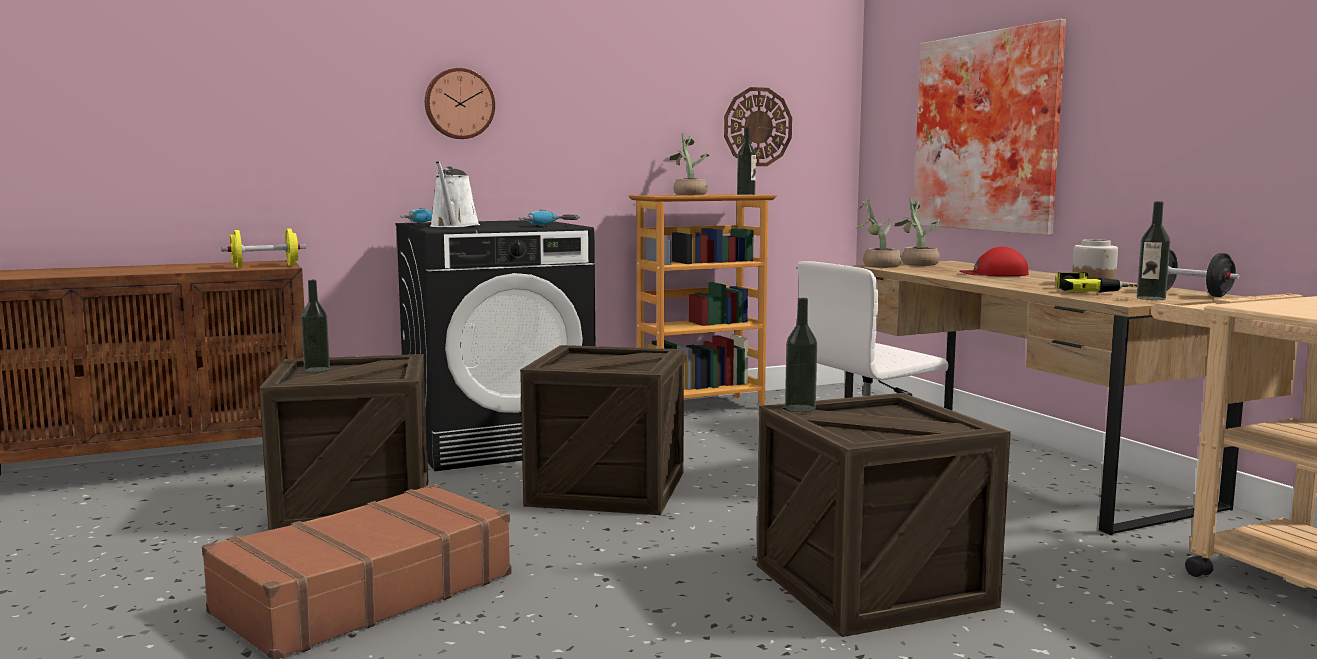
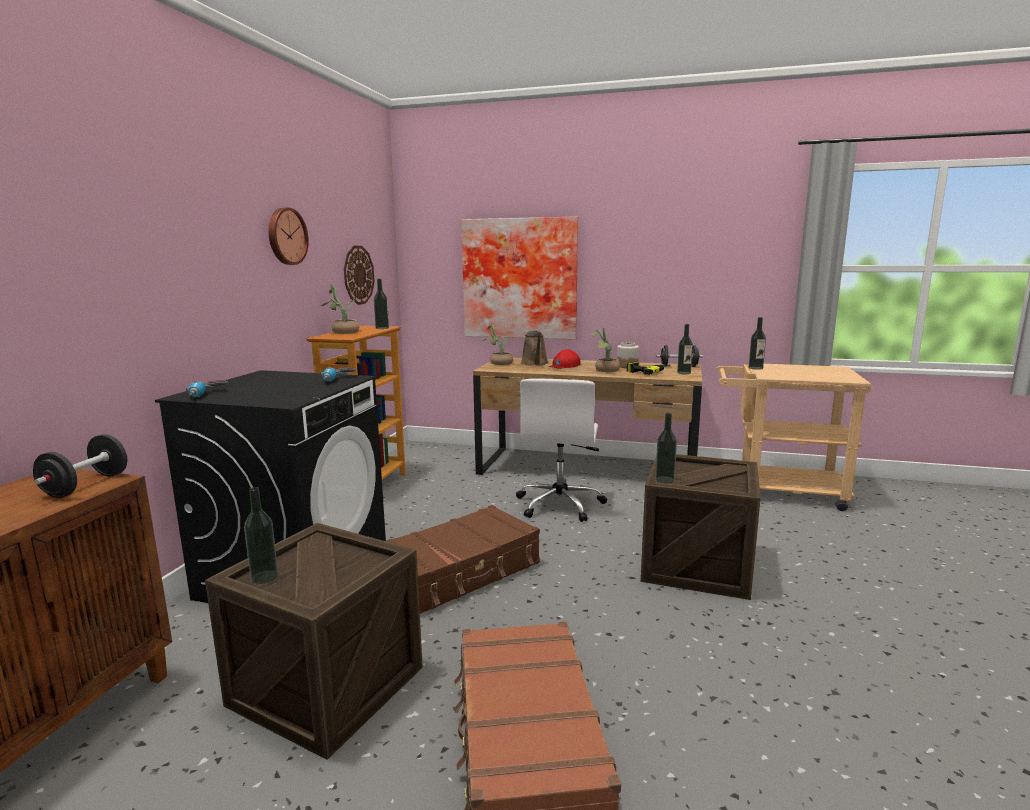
camera: 50 degrees left, 5 degrees up
(265, 266) = (86, 485): yellow dumbbell -> black dumbbell
(453, 226) = (260, 395): white watering can -> none
(459, 104) = (184, 271): wall clock -> wall clock (286, 236)
(607, 488) = (460, 572): crate -> brown suitcase
(876, 266) = (490, 369): potted plant -> potted plant (605, 370)
(964, 269) = (535, 363): none -> brown watering can
(1274, 297) = (755, 368): none -> bottle

